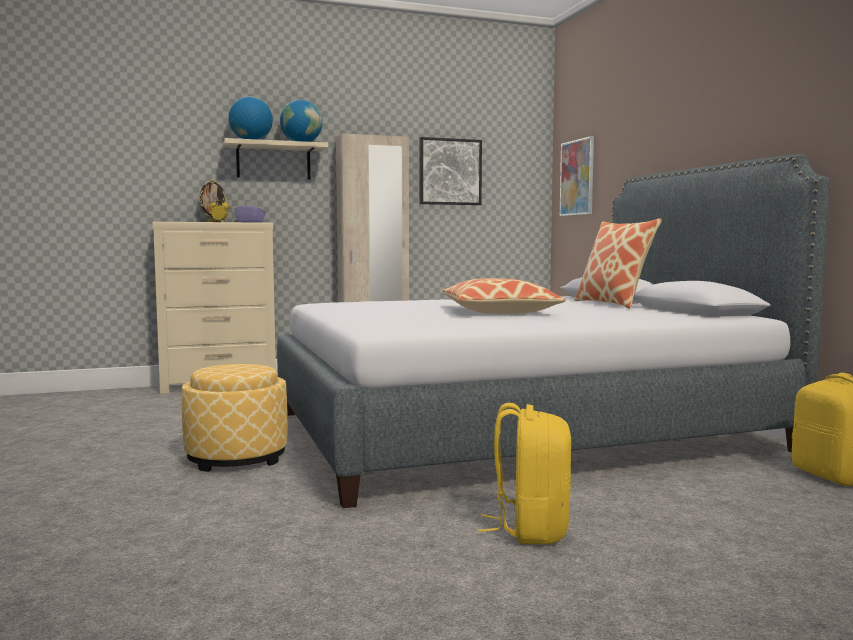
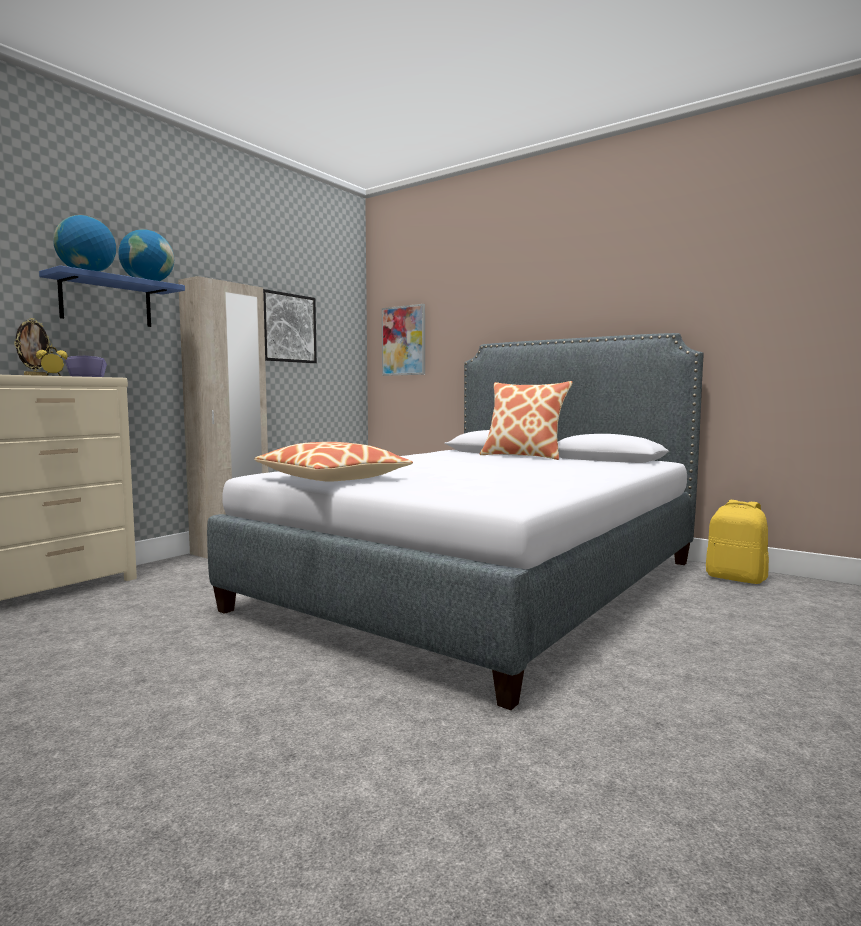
camera: 35 degrees left, 0 degrees up
(237, 457) = (272, 682): ottoman -> none
(273, 161) = (106, 301): beige shelf -> blue shelf
(499, 312) = (489, 471): pillow -> pillow (332, 478)
(530, 529) = (686, 679): yellow backpack -> none

